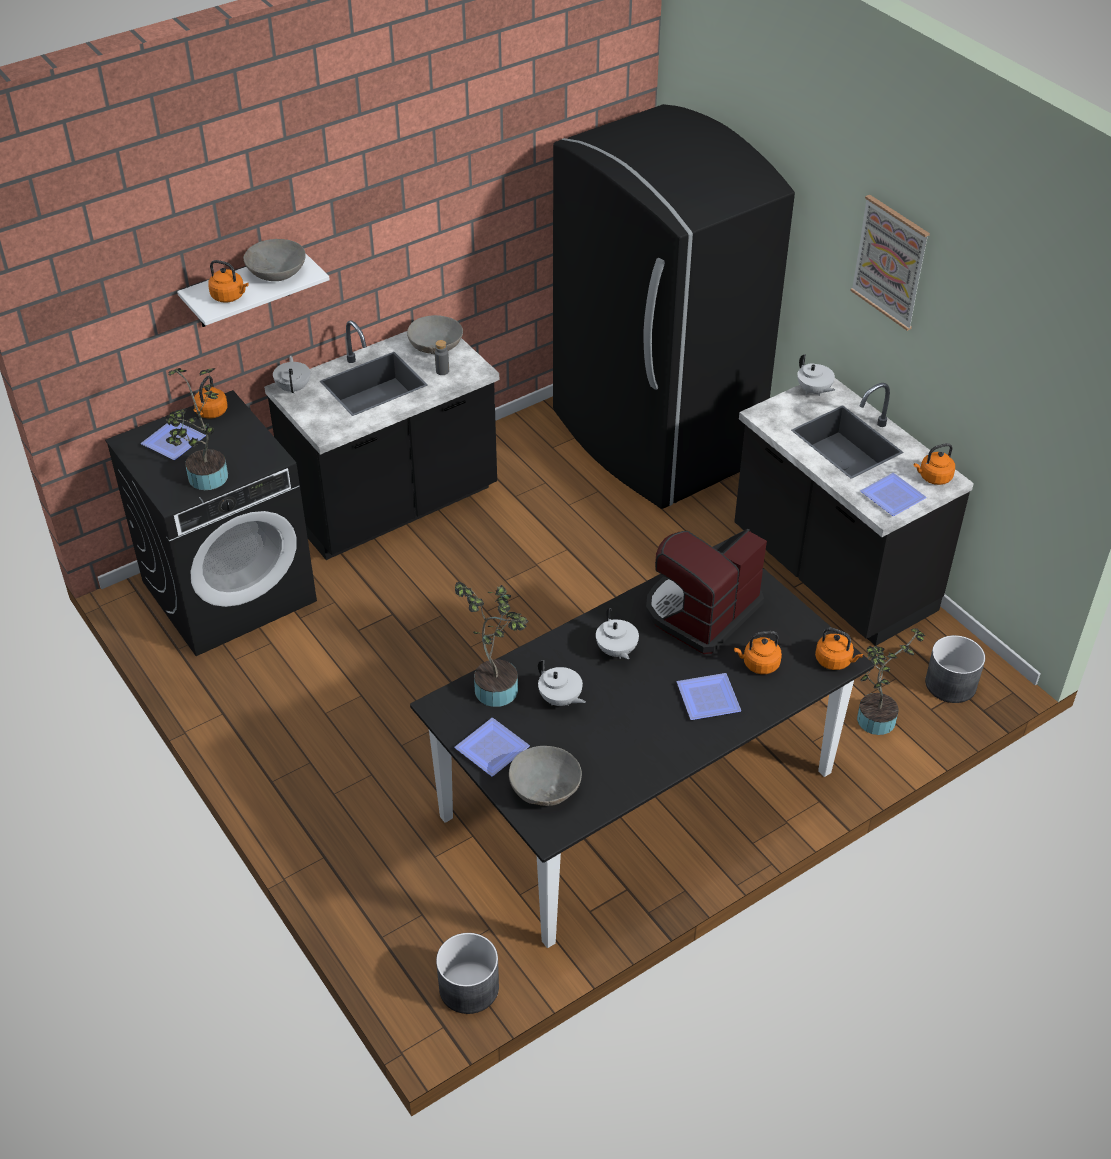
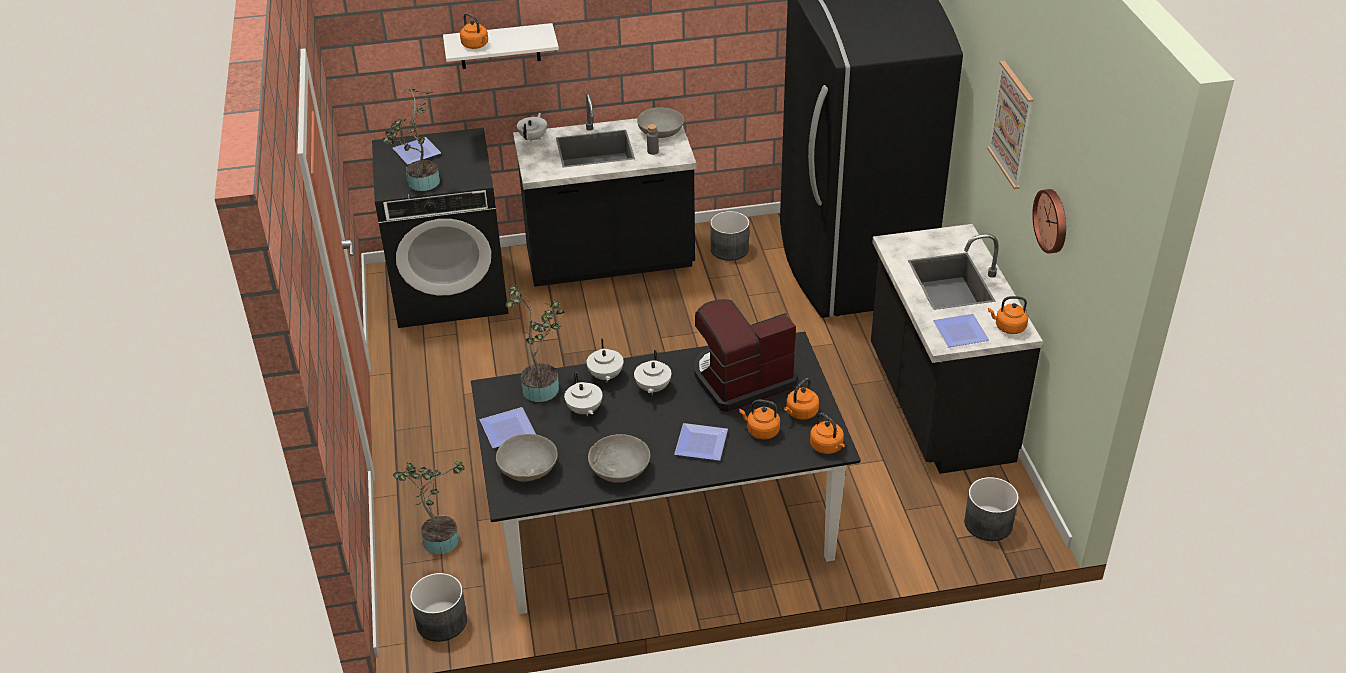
camera: 25 degrees right, 5 degrees down
(211, 413) = (456, 139): orange kettle -> orange kettle (800, 413)
(276, 272) = (522, 36): grey bowl -> grey bowl (619, 470)
(516, 456) = (729, 249): none -> grey planter
(813, 391) = (949, 235): white teapot -> white teapot (605, 376)
(871, 718) = (897, 529): potted plant -> potted plant (438, 538)
(978, 358) = (1052, 220): none -> wall clock

